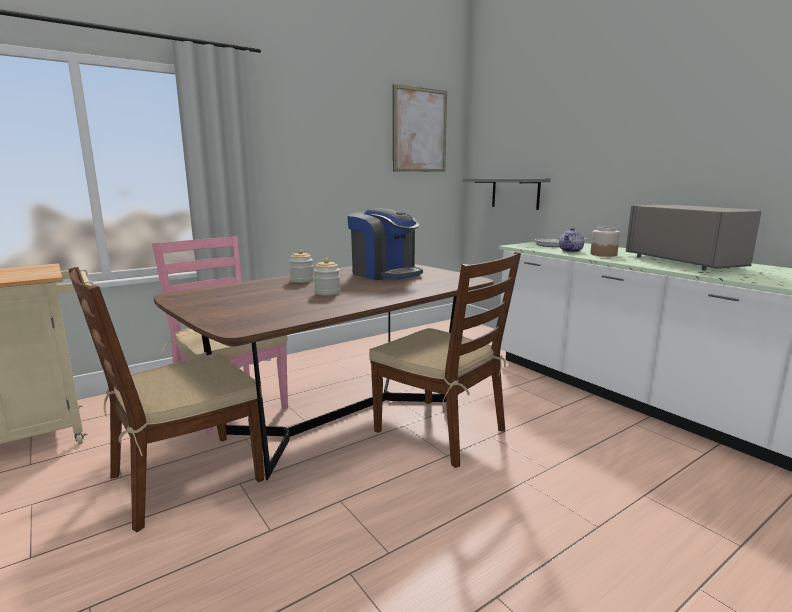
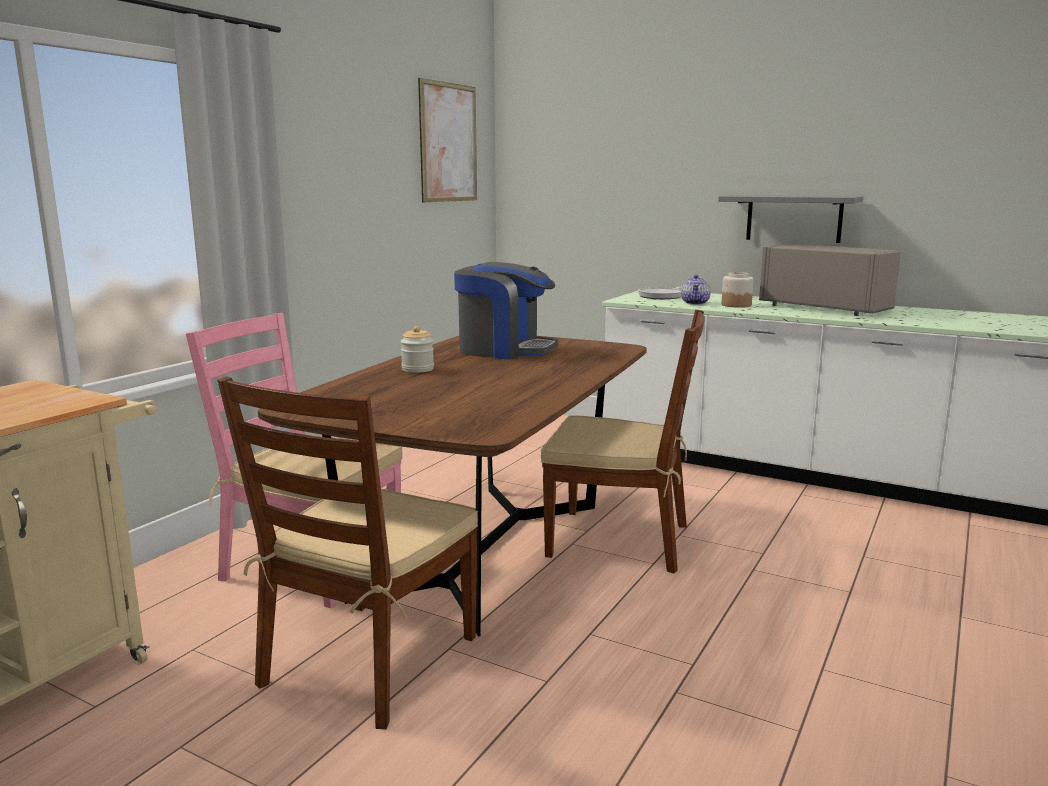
camera: 25 degrees left, 0 degrees up
(327, 292) = (489, 381): jar -> none
(515, 193) = (581, 229): grey shelf -> grey shelf (794, 218)

